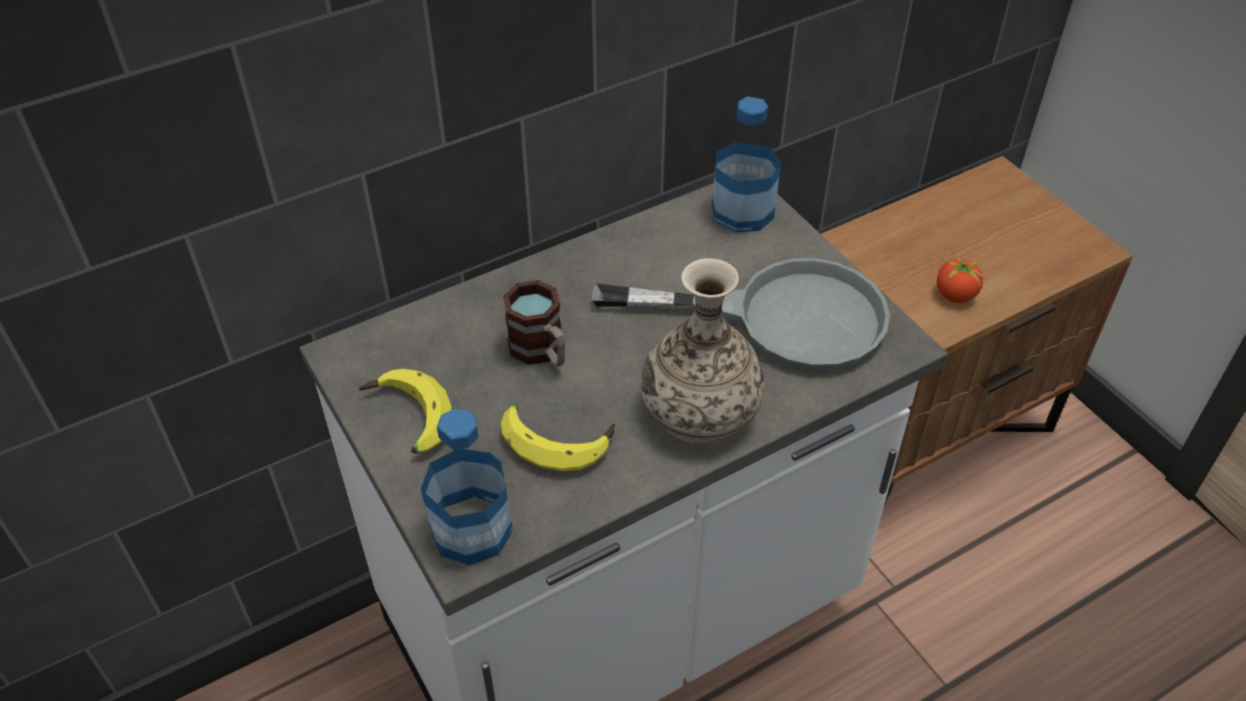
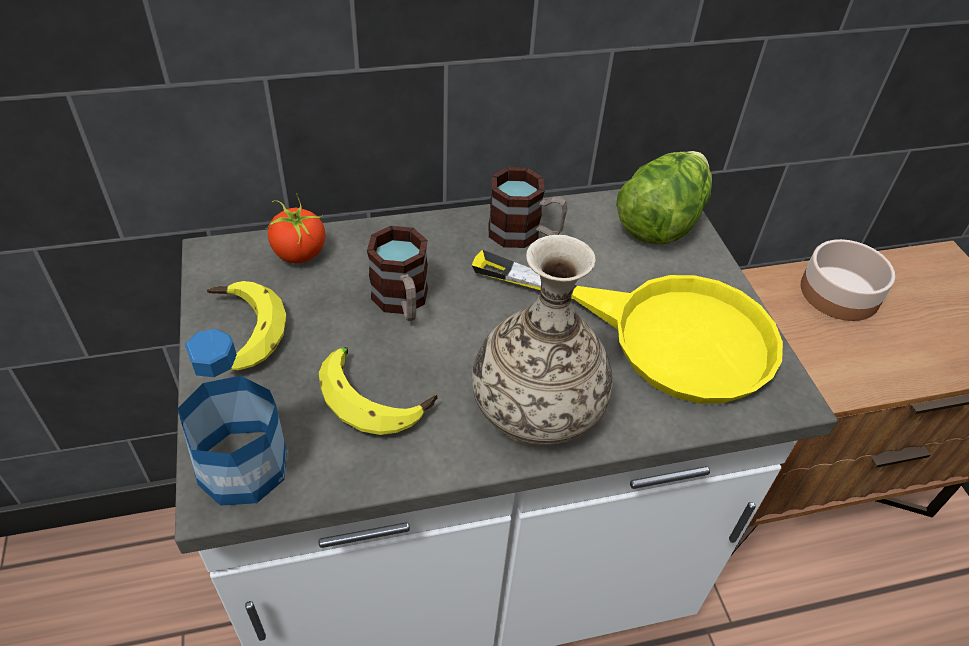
camera: 15 degrees right, 0 degrees up
(624, 258) = (524, 234): none -> mug
(742, 212) = (660, 219): bottle -> lettuce
(780, 317) = (661, 332): grey frying pan -> yellow frying pan
(912, 235) = (838, 292): none -> bowl
(954, 294) = (866, 360): tomato -> tomato (299, 253)

